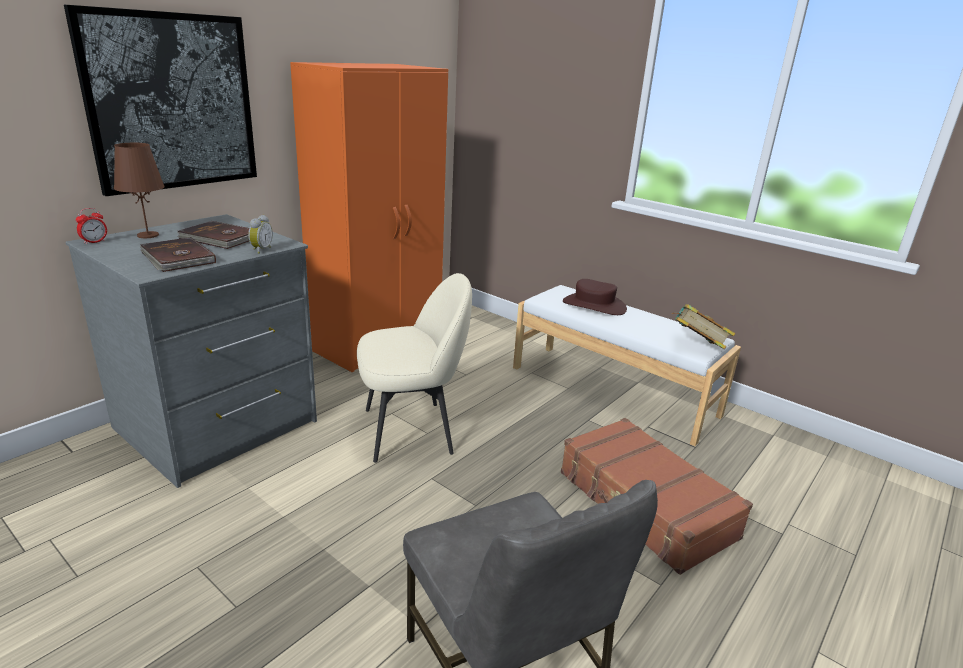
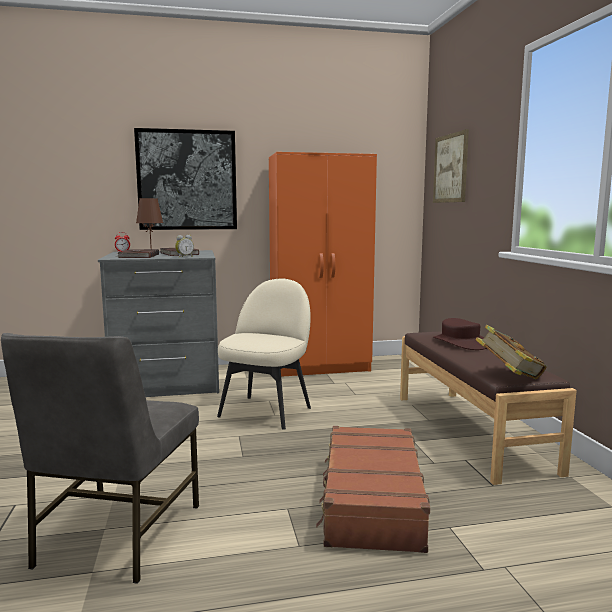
camera: 40 degrees right, 15 degrees down
(411, 430) = (266, 411): beige chair -> beige chair turned 90 degrees counterclockwise
(514, 87) = (450, 168): none -> picture
(613, 390) = (471, 431): white bench -> brown bench

